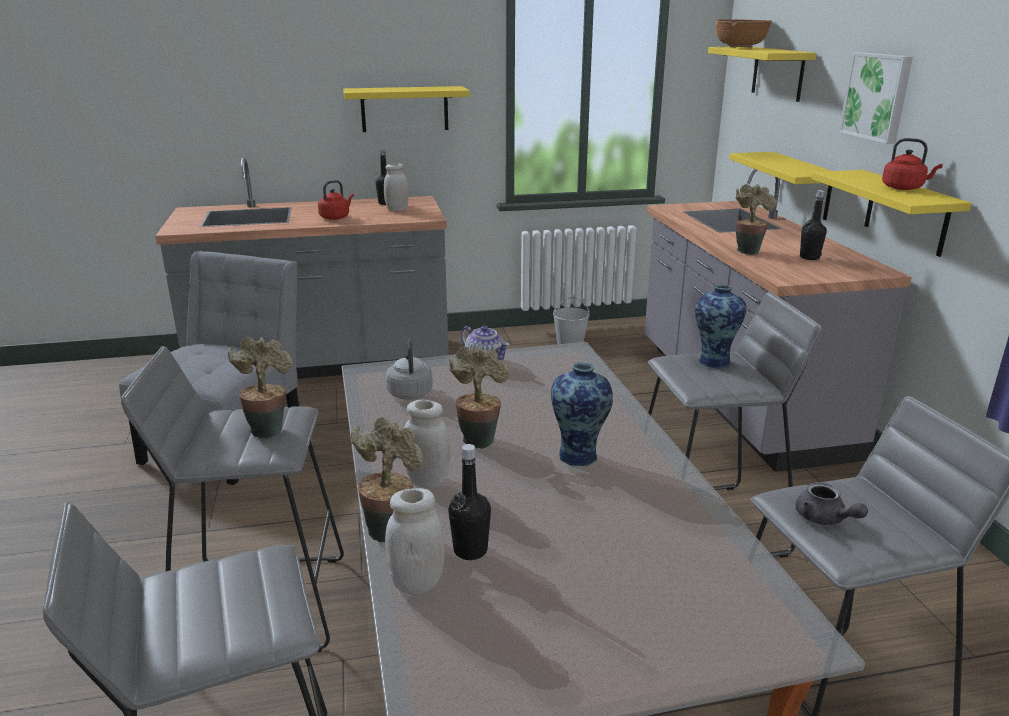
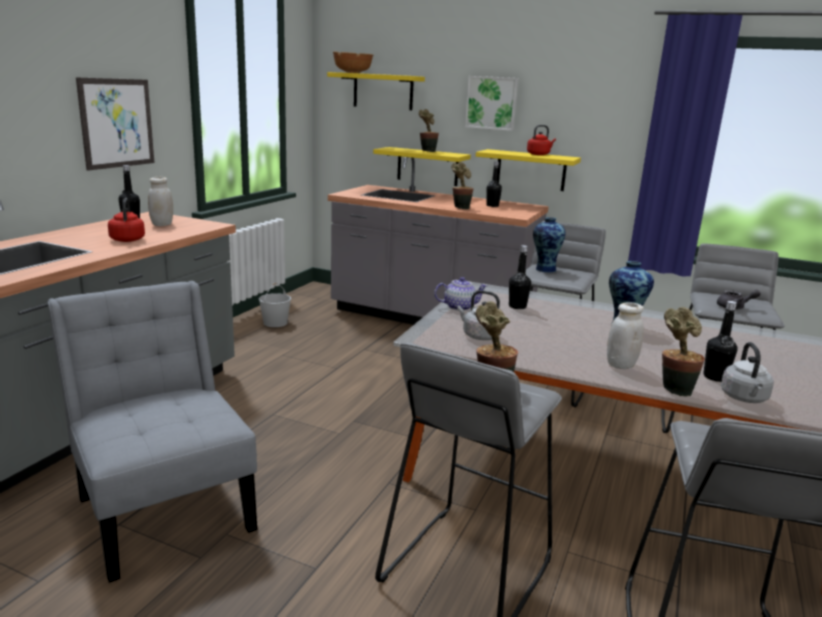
camera: 55 degrees left, 5 degrees down
(404, 109) = (117, 123): yellow shelf -> picture
(417, 583) = (744, 398): white jar -> grey kettle
(478, 438) = (575, 339): potted plant -> potted plant (427, 151)
(540, 385) = (517, 306): none -> black bottle

